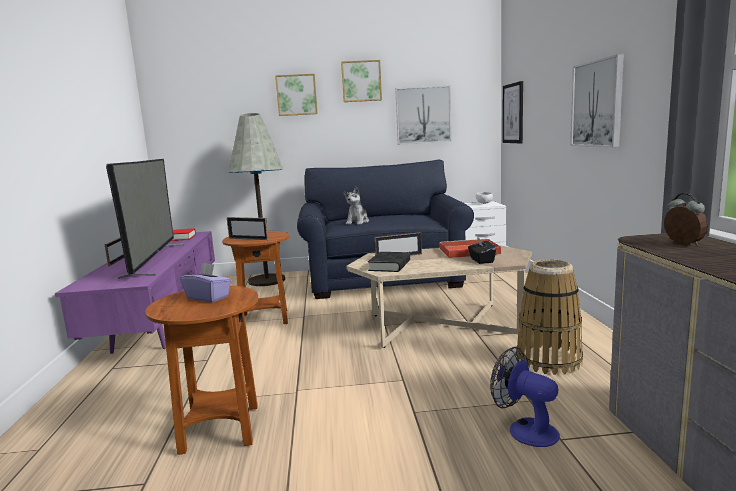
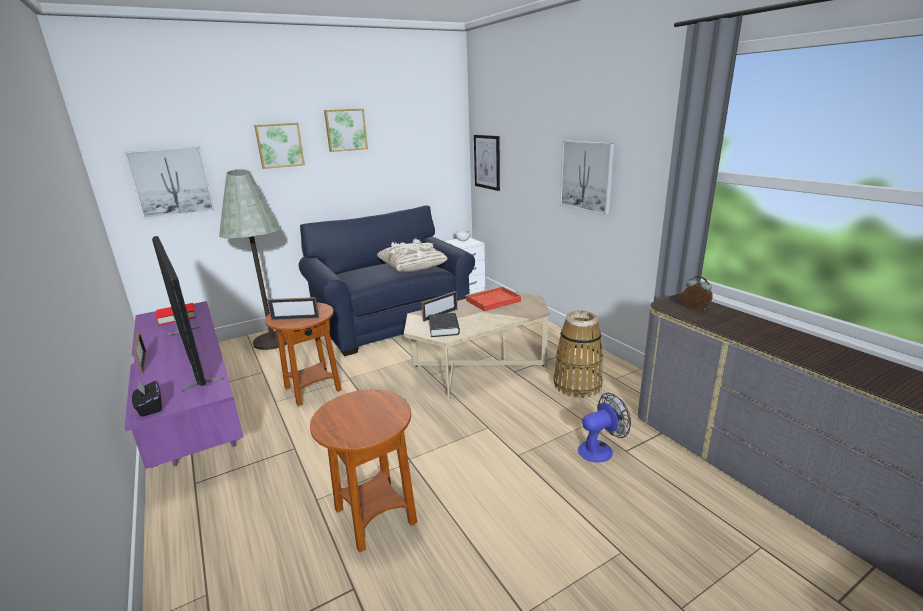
camera: 25 degrees left, 10 degrees up
(208, 297) = (361, 410): purple tissue box -> none
(357, 222) = (371, 277): plush toy -> none
(405, 218) = (412, 267): none -> beige pillow
(423, 115) = (405, 162): picture -> picture (171, 182)
(481, 260) = (513, 311): black tissue box -> black tissue box (150, 407)
(525, 429) = (600, 449): fan -> fan turned 135 degrees clockwise

